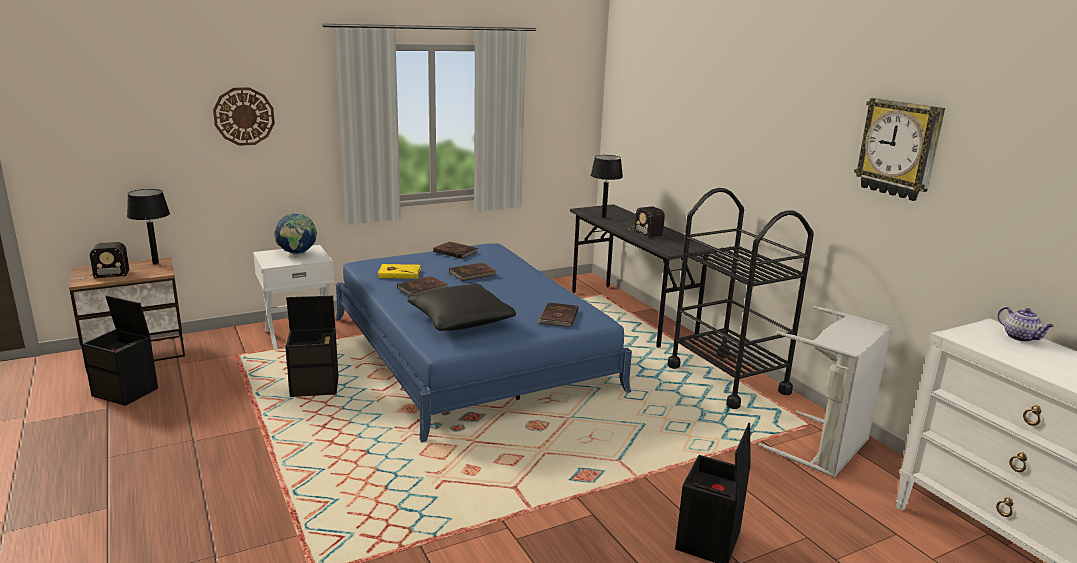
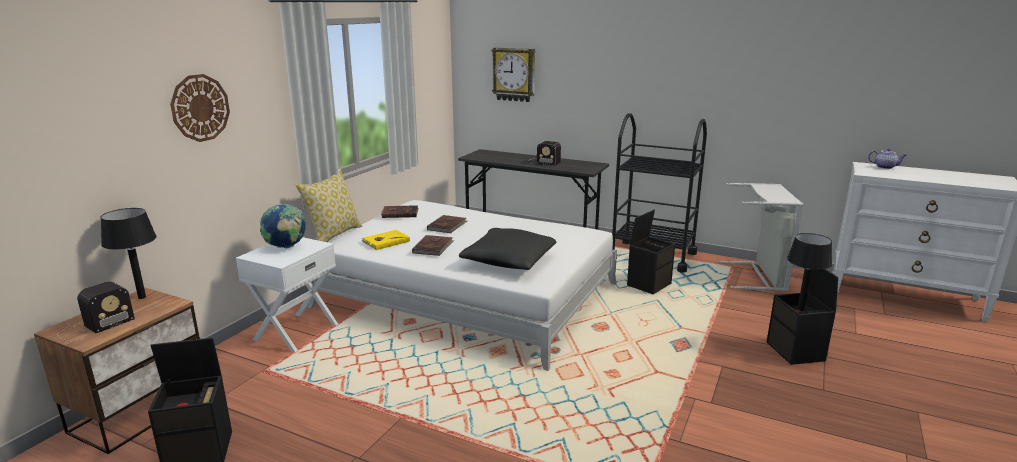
camera: 35 degrees left, 0 degrees up
(316, 387) = (391, 366): black storage box -> black storage box (649, 284)
(375, 256) = (334, 235): none -> pillow
(470, 352) = (468, 295): blue bed -> white bed
(558, 317) = (565, 238): brown book -> none
(604, 217) = (495, 159): black table lamp -> black table lamp (800, 309)
(899, 149) = (770, 64): wall clock -> wall clock (514, 74)

